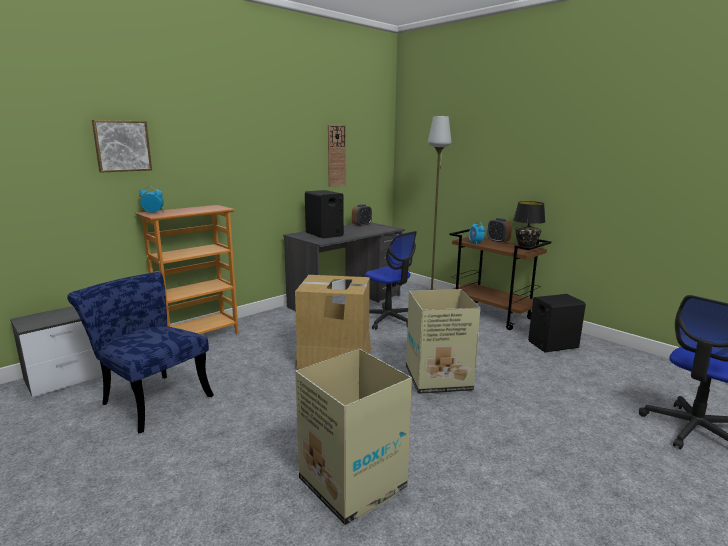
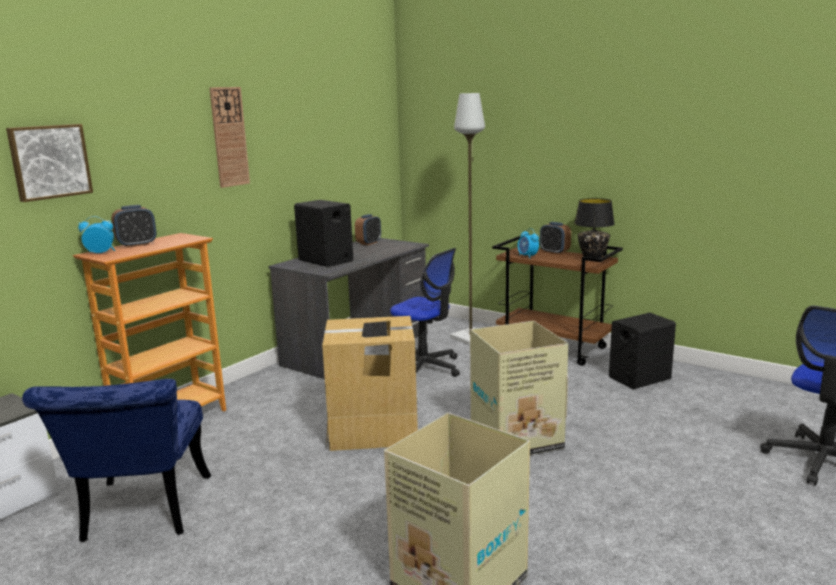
camera: 10 degrees left, 0 degrees up
(151, 398) = (141, 515): blue chair -> blue chair turned 120 degrees counterclockwise
(181, 209) = (137, 245): none -> alarm clock
(336, 155) = (328, 150): wall clock -> wall clock (229, 137)

